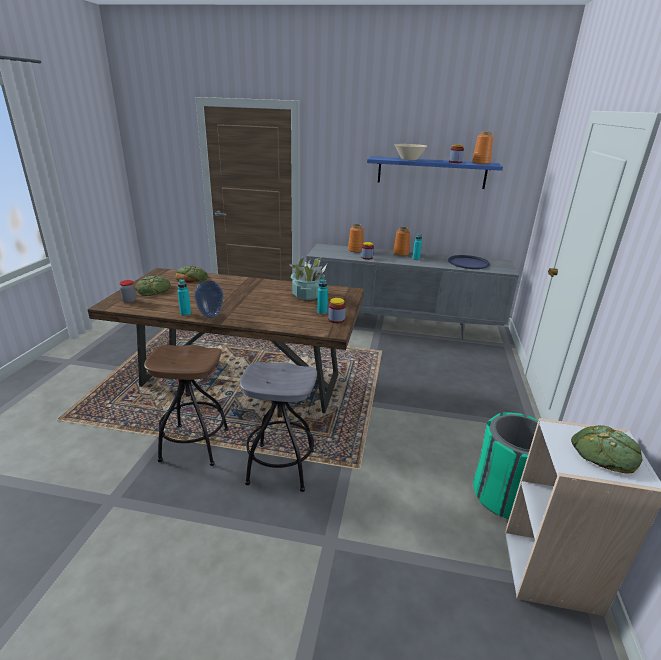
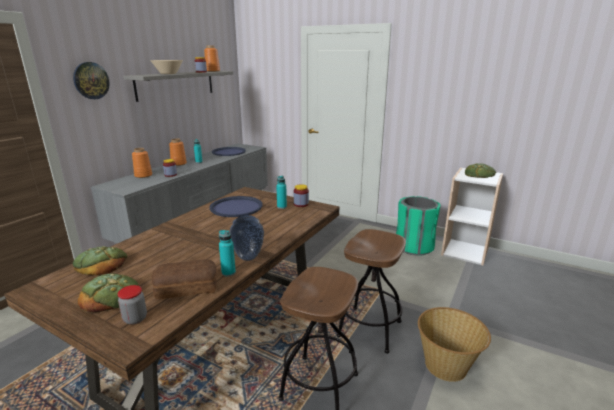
camera: 70 degrees left, 5 degrees down
(164, 305) = (186, 287): none -> bread
(236, 536) = (446, 366): none -> basket
(280, 466) = (369, 329): grey stool -> brown stool
(307, 294) = (236, 207): potted plant -> blue tray
(339, 157) = (91, 80): none -> wall clock
(431, 172) = (176, 85): blue shelf -> grey shelf

